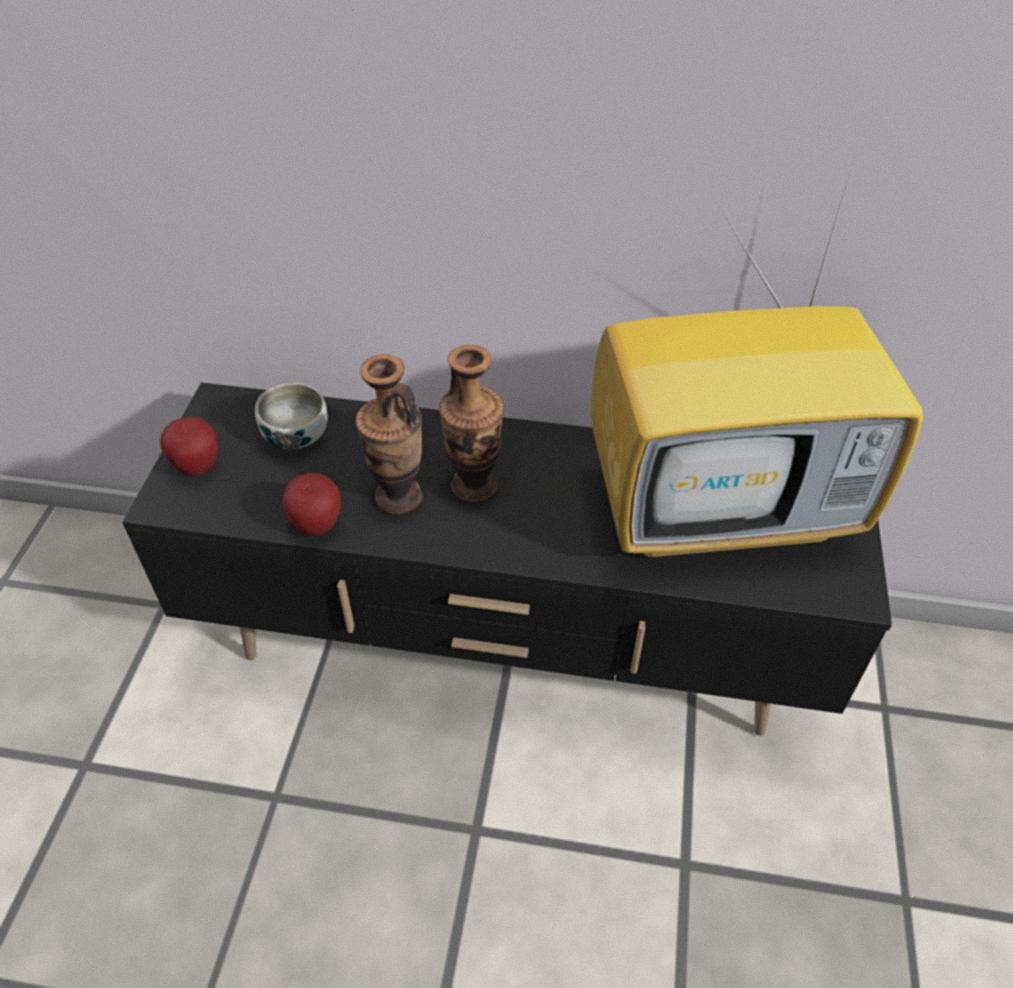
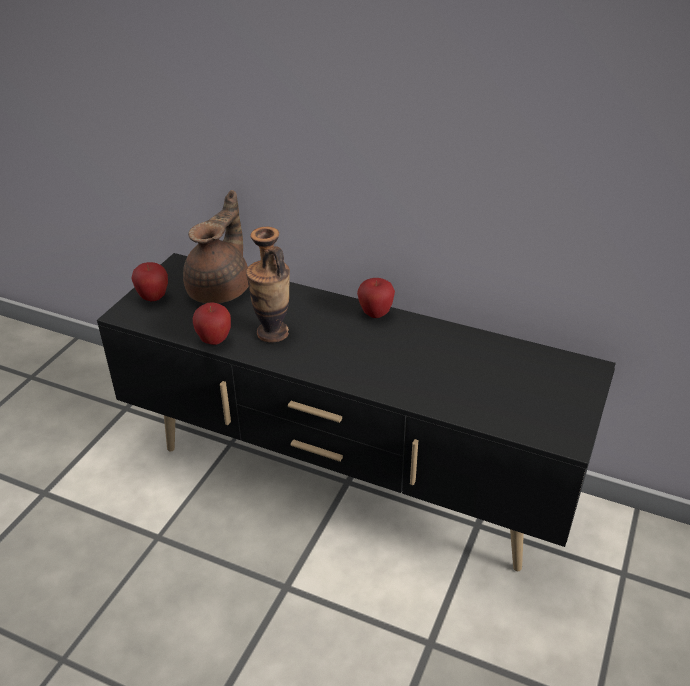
camera: 15 degrees right, 10 degrees down
(296, 435) = (221, 289): bowl -> brown teapot
(474, 485) = (325, 334): vase -> none
(532, 438) = (375, 314): none -> apple
(724, 507) = (493, 373): television -> none

